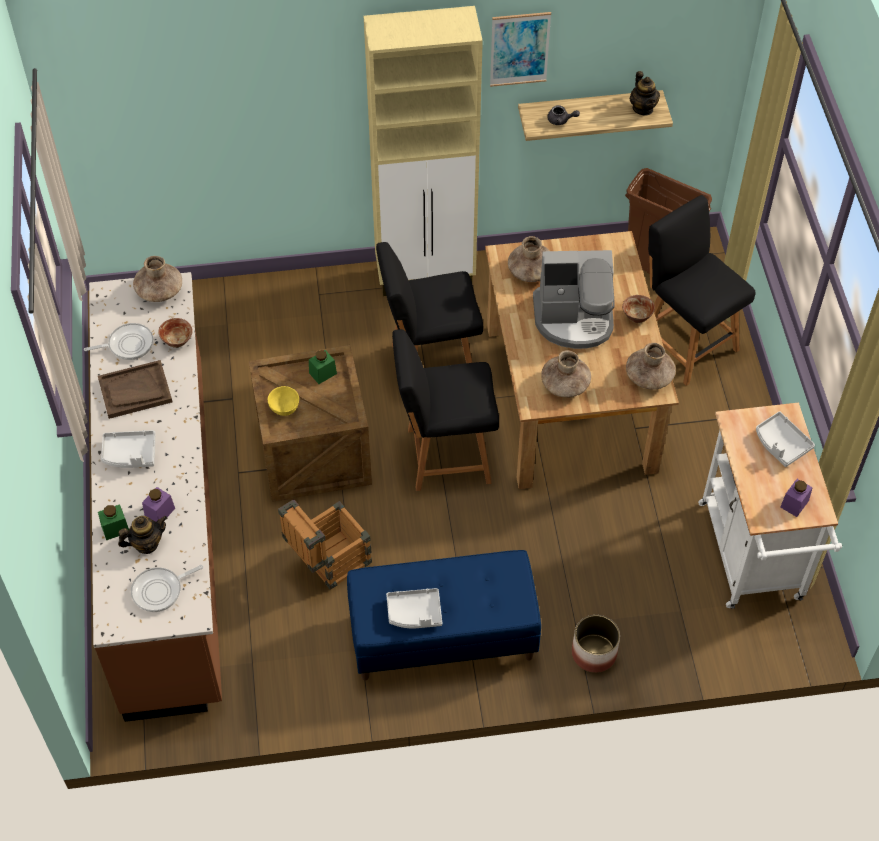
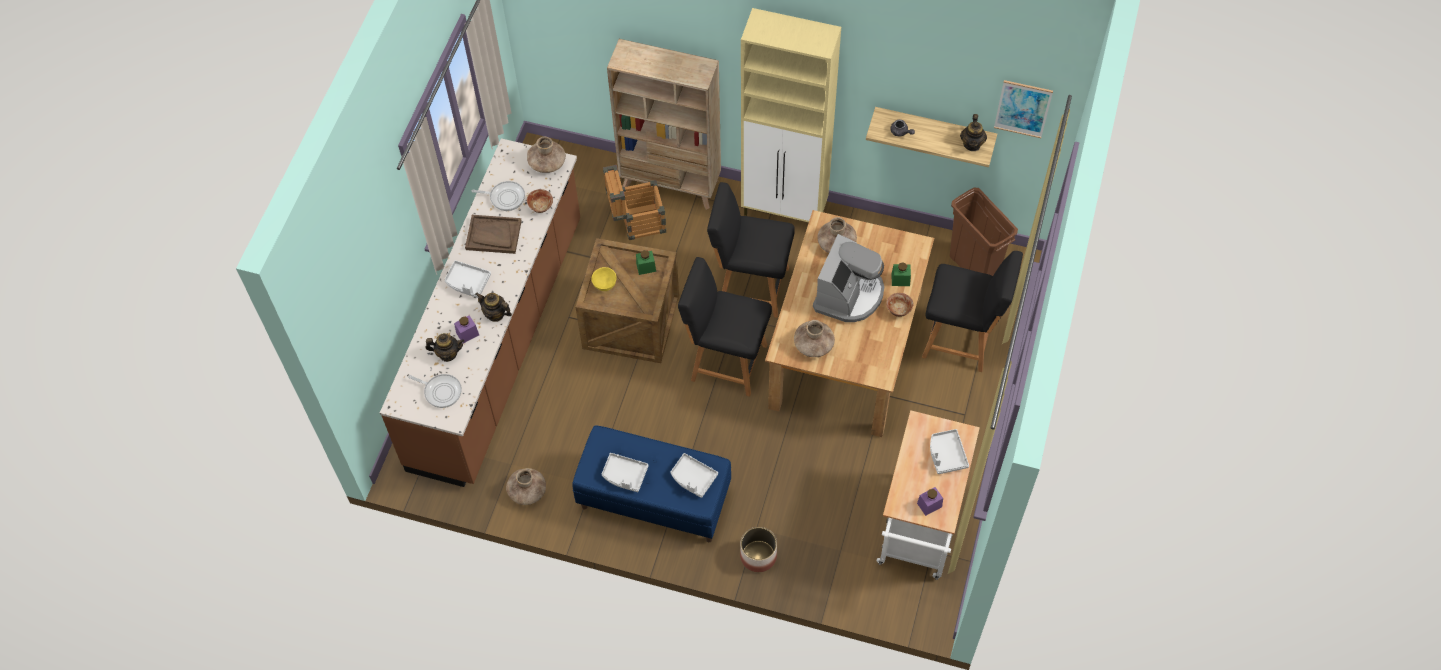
camera: 25 degrees right, 5 degrees up
(115, 528) = (432, 334): green jar -> green jar (900, 280)
(160, 590) = (441, 391): frying pan -> frying pan turned 150 degrees counterclockwise
(183, 478) = (495, 314): none -> teapot
(284, 292) = (671, 185): none -> beige bookcase
(328, 563) = (600, 411): crate -> crate (636, 222)
(496, 586) = (693, 478): none -> grey tray
(519, 49) = (878, 67): picture -> picture (1023, 109)
(574, 319) = (849, 295): coffee machine -> coffee machine turned 90 degrees counterclockwise
(649, 376) = (881, 362): brown vase -> brown vase (527, 491)
(685, 343) = (961, 340): black chair -> black chair turned 120 degrees clockwise

